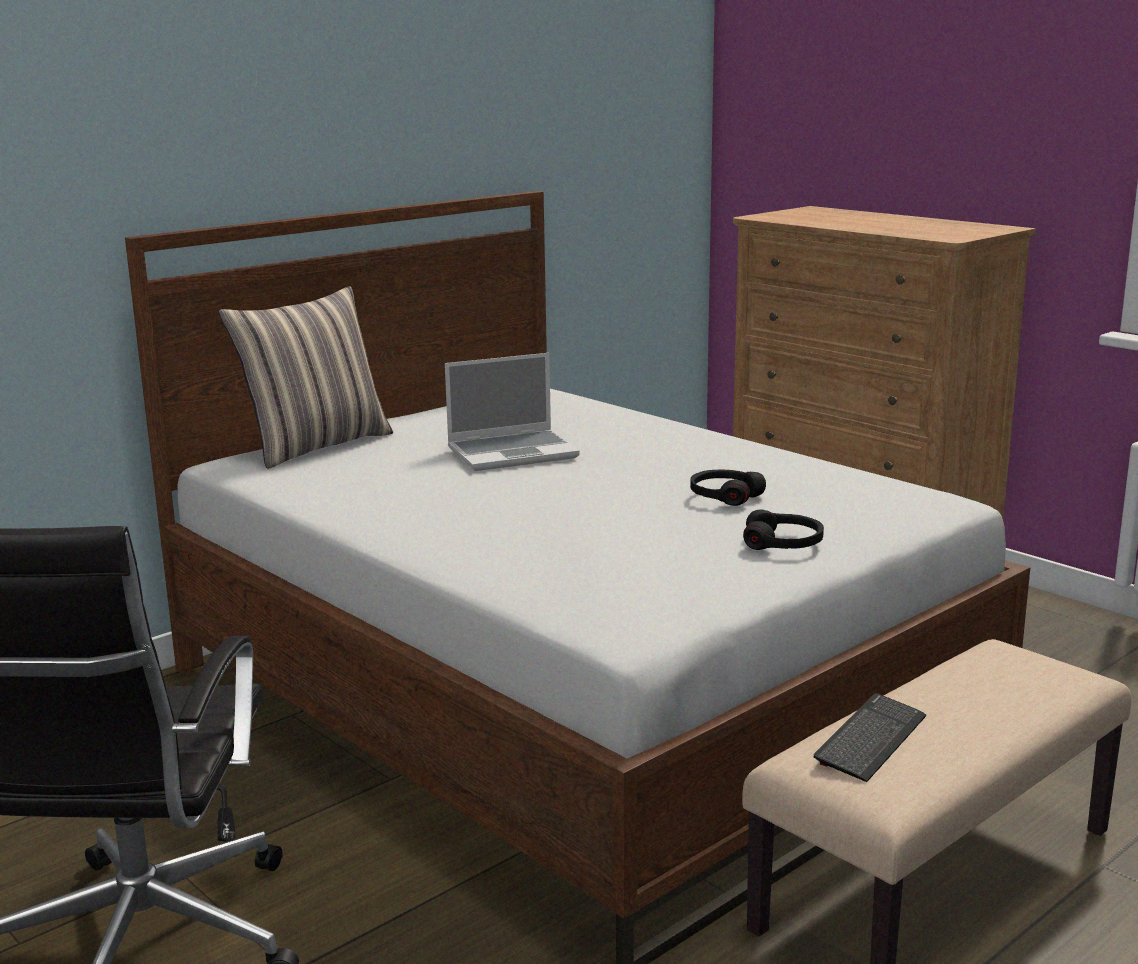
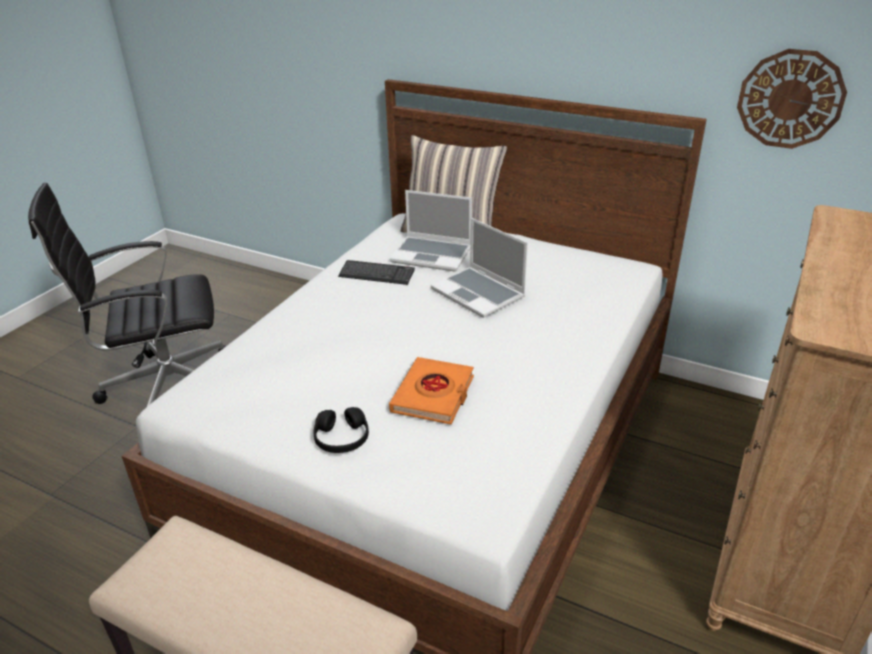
camera: 70 degrees right, 15 degrees up
(371, 461) = (433, 255): none -> laptop
(590, 154) = (790, 99): none -> wall clock
(725, 496) = (433, 395): black headphones -> orange book
(871, 740) = (198, 561): keyboard -> keyboard (376, 274)

